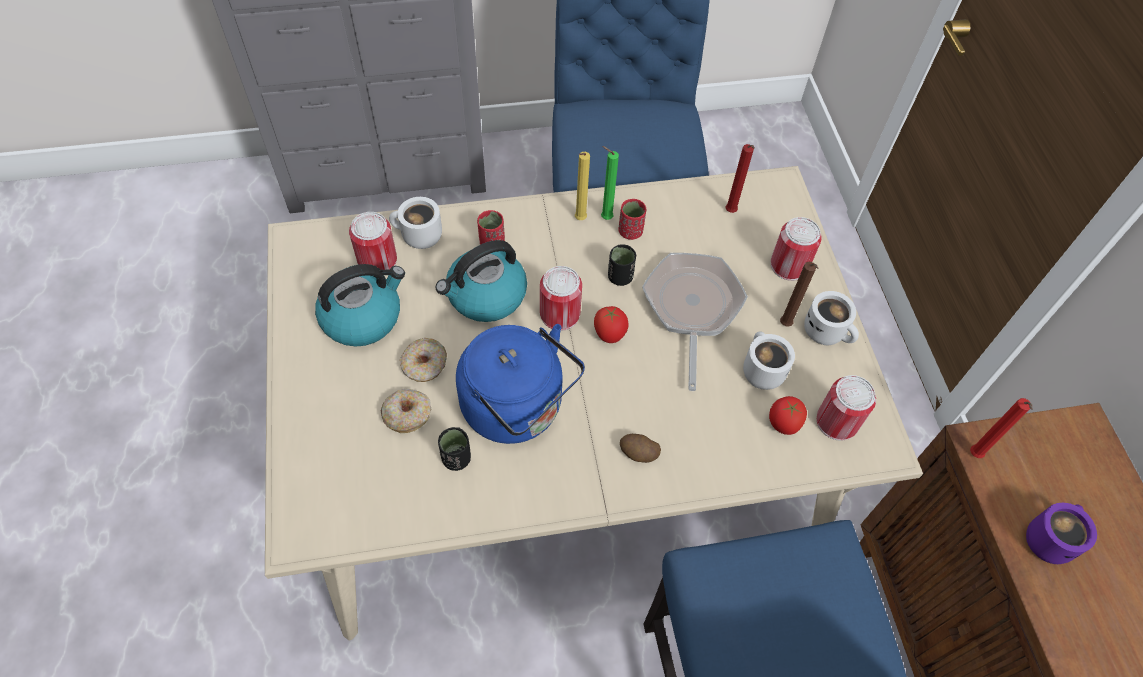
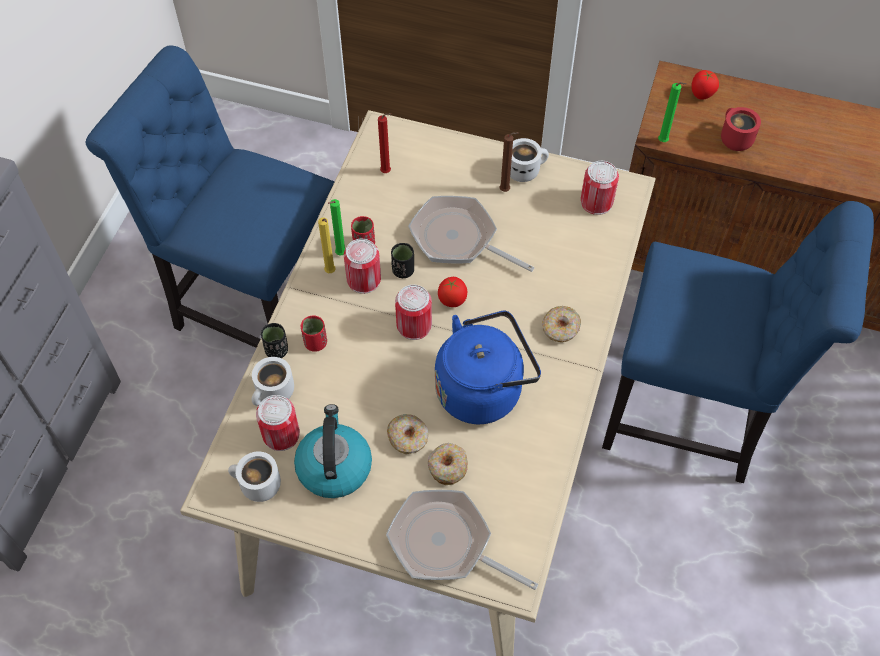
camera: 60 degrees left, 0 degrees up
(317, 451) = (446, 544): none -> frying pan
(456, 458) = (504, 447): black cup -> black cup (277, 350)
(485, 296) = (366, 369): kettle -> none
(638, 453) = (560, 328): potato -> donut
(760, 370) = (533, 224): white mug -> white mug (257, 486)
(782, 425) = (583, 233): tomato -> tomato (701, 95)
(789, 265) = (456, 162): can -> can (364, 280)
(975, 456) = (664, 142): red candle -> green candle
(1047, 537) = (733, 139): purple mug -> red mug

